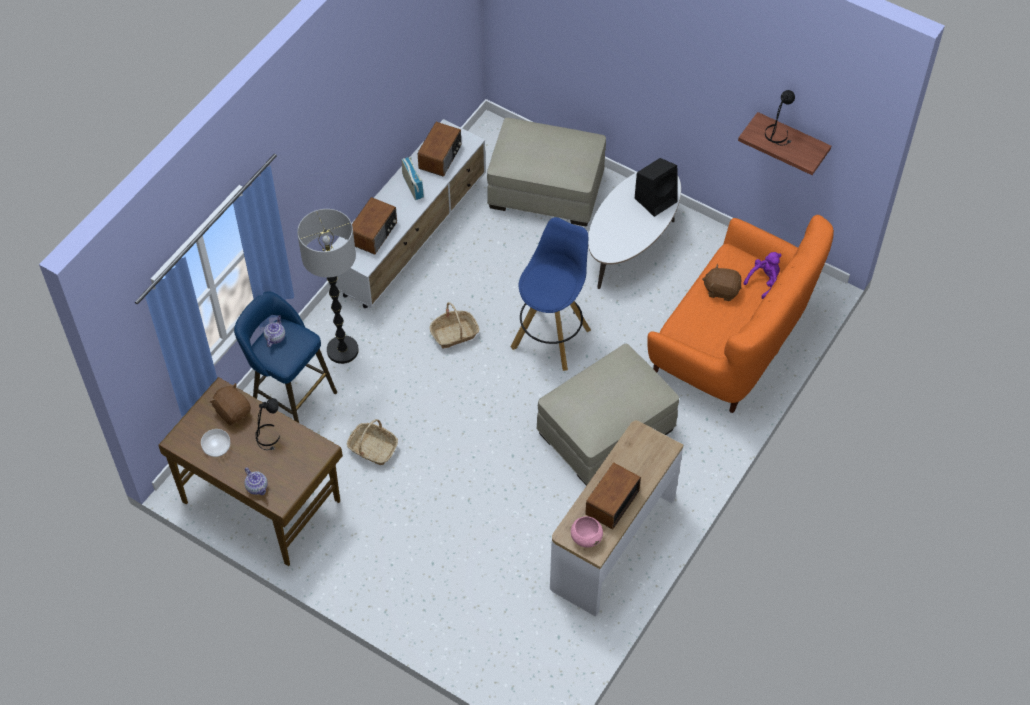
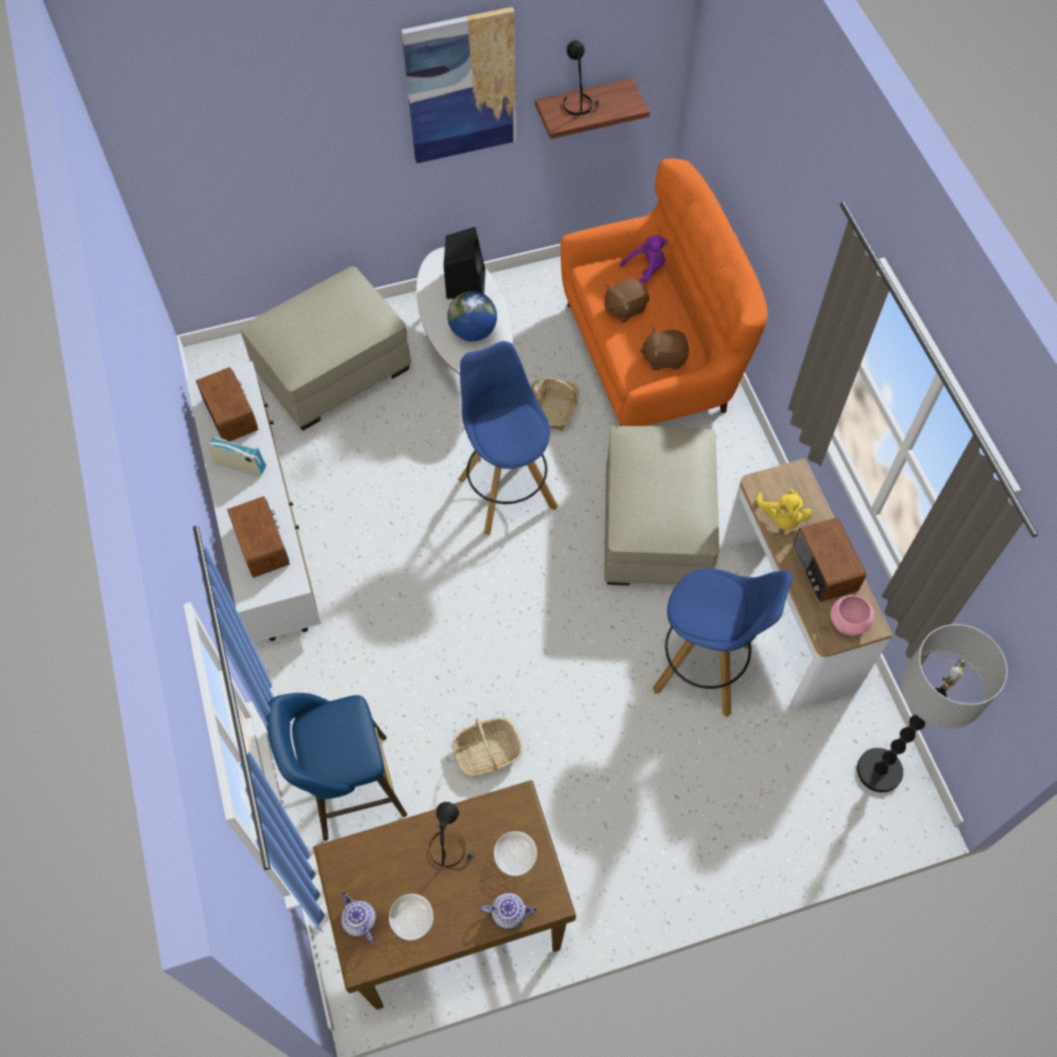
camera: 50 degrees left, 5 degrees up
(233, 411) = (379, 864): brown plush toy -> brown plush toy (664, 358)
(275, 337) = (318, 742): teapot -> teapot (359, 920)
(290, 469) = (515, 856): none -> bowl
(342, 350) = (337, 691): floor lamp -> floor lamp (879, 771)
(454, 334) = (420, 572): basket -> basket (554, 409)
(531, 522) = (704, 668): none -> blue stool
(624, 228) = (473, 331): none -> globe
(626, 458) = (781, 518): none -> yellow plush toy
(708, 68) = (461, 86): none -> picture
(764, 281) = (645, 271): purple plush toy -> purple plush toy turned 75 degrees clockwise

